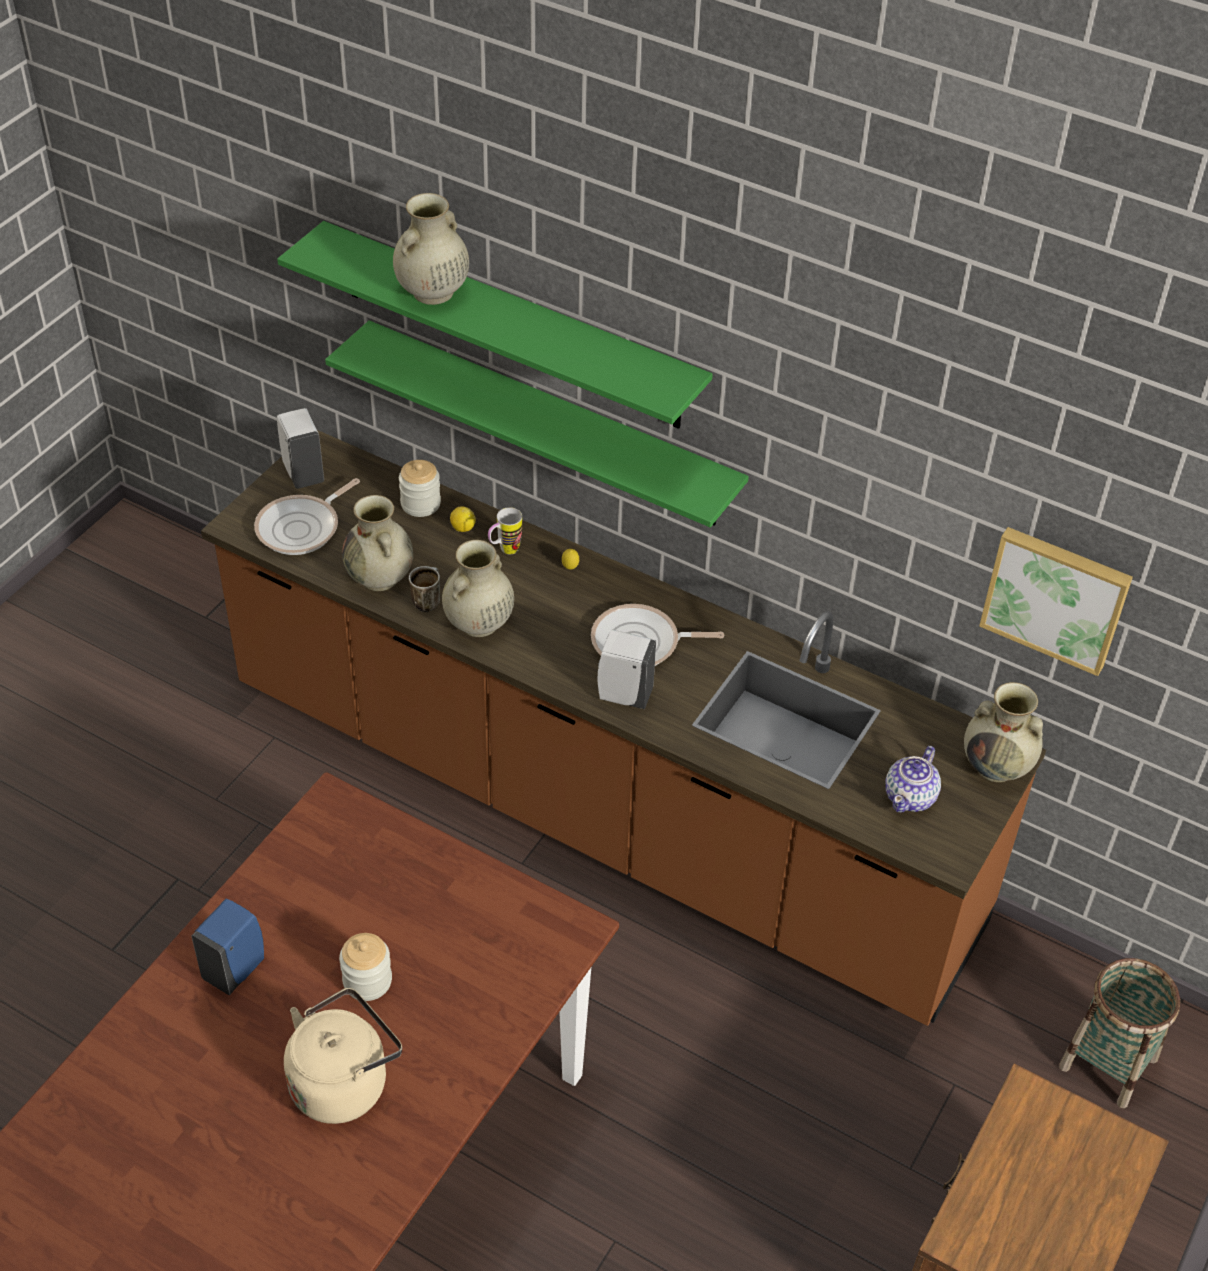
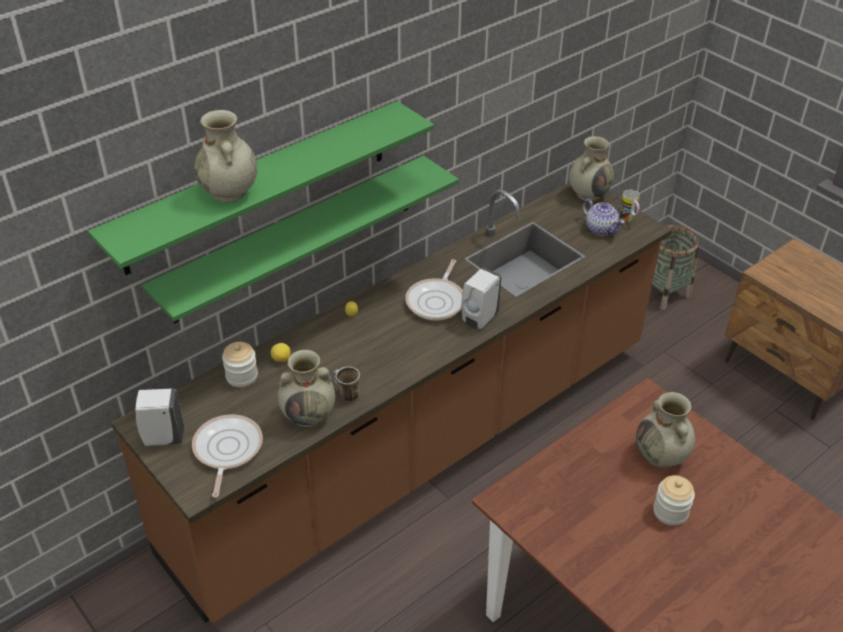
camera: 70 degrees left, 5 degrees down
(236, 968) = (645, 587): blue soap dispenser -> none
(302, 528) = (226, 450): frying pan -> frying pan turned 150 degrees counterclockwise
(343, 1081) = (752, 542): beige kettle -> none
(478, 624) = (382, 372): beige vase -> beige vase (661, 456)
(504, 550) = (317, 343): mug -> mug (629, 220)
(1056, 597) = (576, 82): picture -> none

